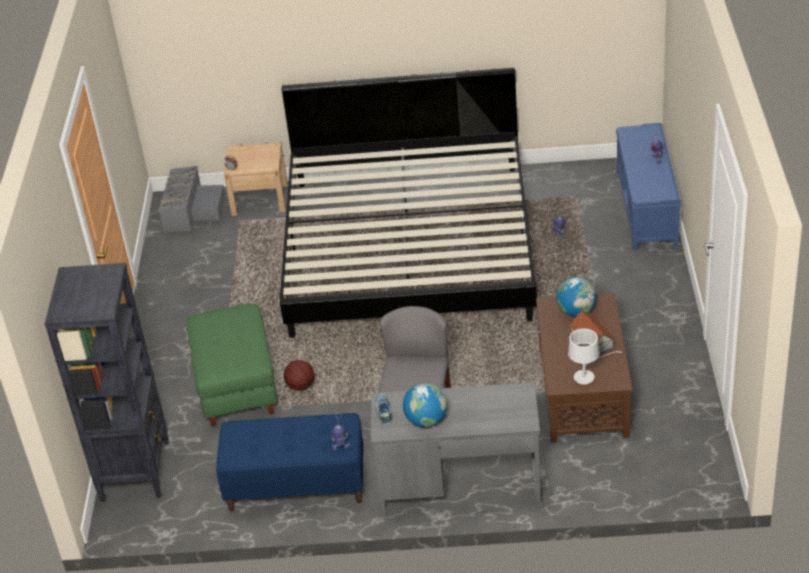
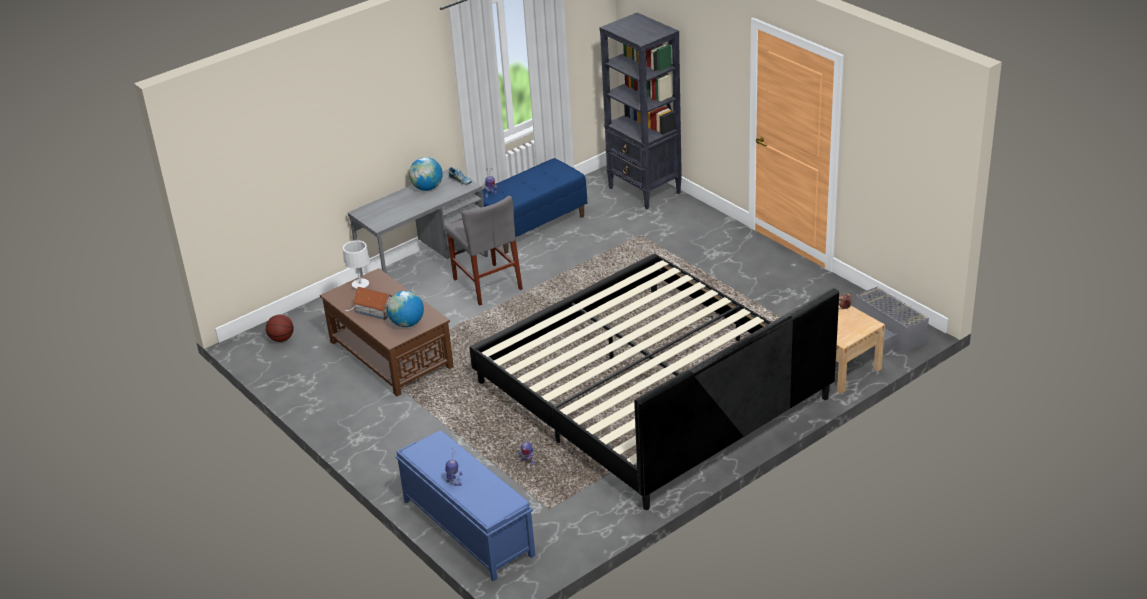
camera: 140 degrees right, 5 degrees down
(236, 386) = (648, 250): green ottoman -> none
(301, 386) = (603, 269): basketball -> basketball (281, 339)

